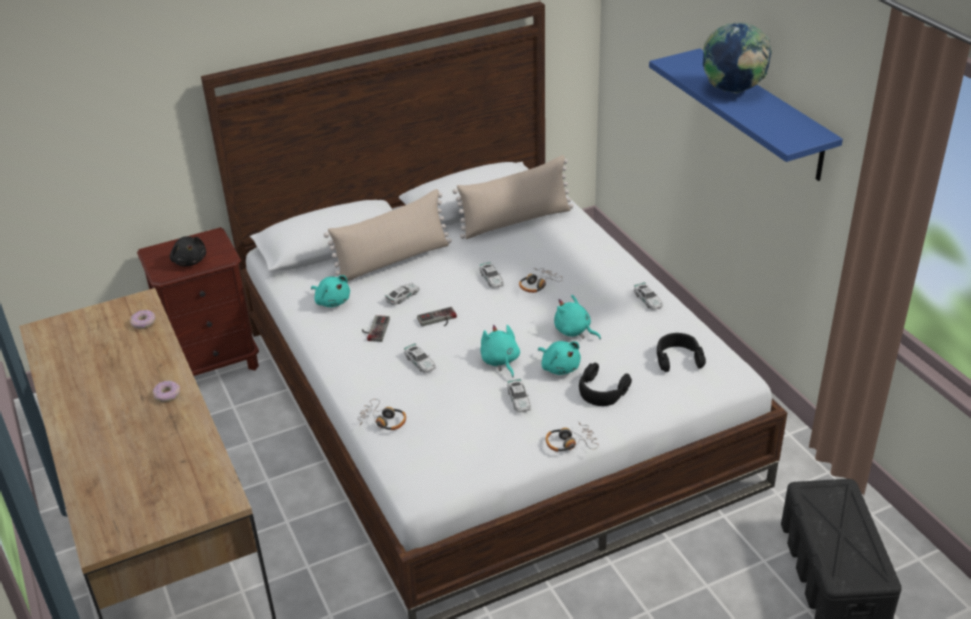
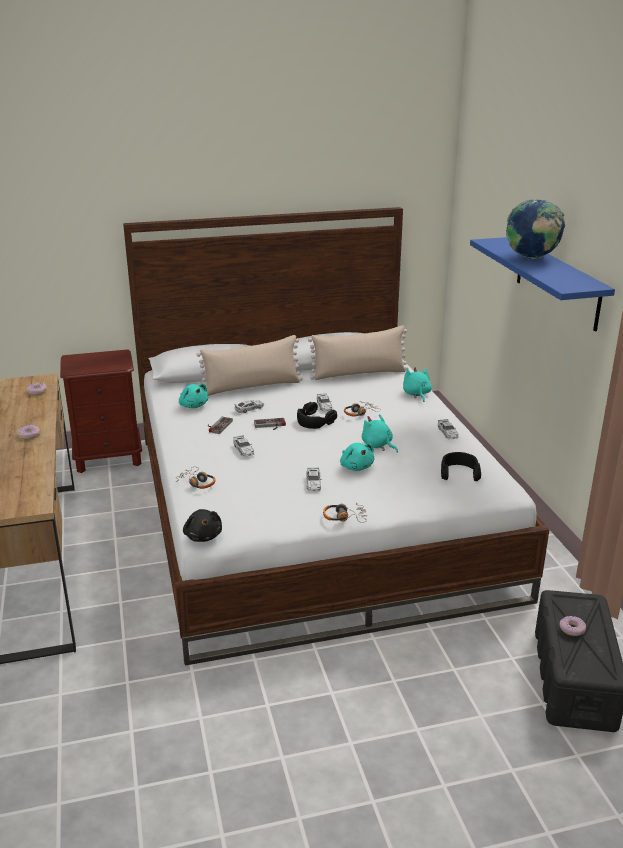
camera: 10 degrees right, 10 degrees down
(189, 261) = (95, 365): black plush toy -> black plush toy (203, 536)
(500, 361) = (309, 457): turquoise plush toy -> turquoise plush toy (416, 394)
(602, 391) = (385, 486): black headphones -> black headphones (314, 421)
(831, 528) = (572, 629): none -> donut

